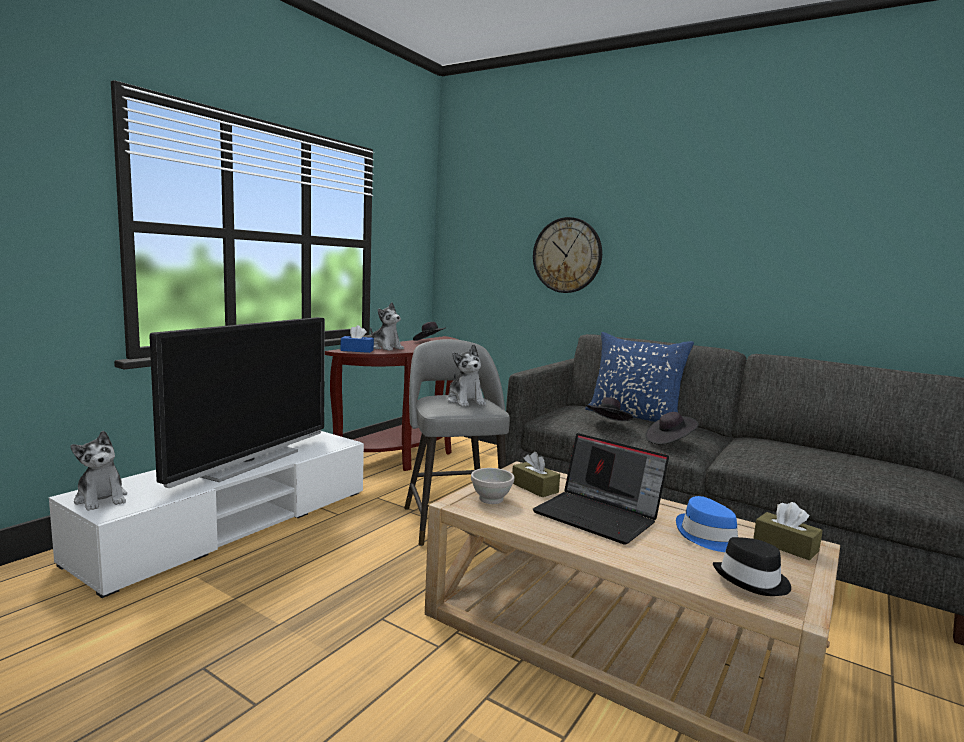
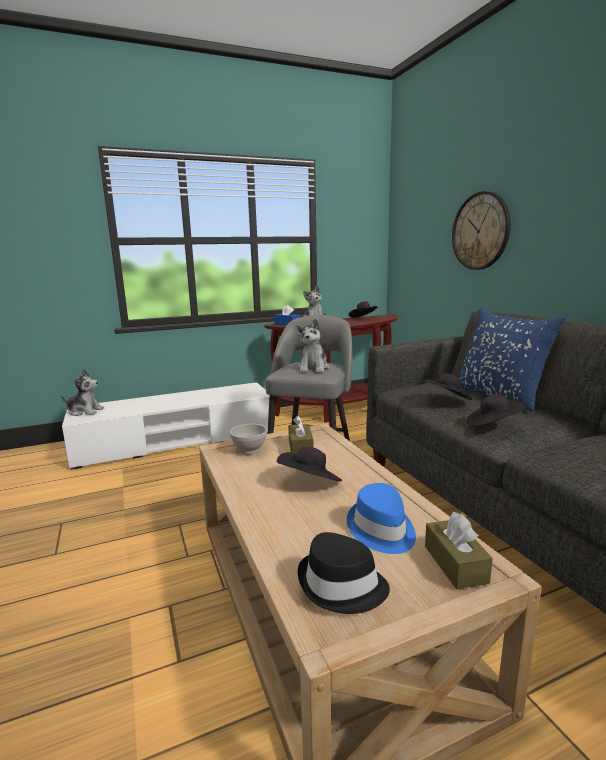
camera: 35 degrees right, 5 degrees up
(101, 499) = (85, 411): plush toy -> plush toy turned 75 degrees counterclockwise
(249, 462) = (184, 400): television -> none
(599, 516) = (310, 483): laptop -> black hat

